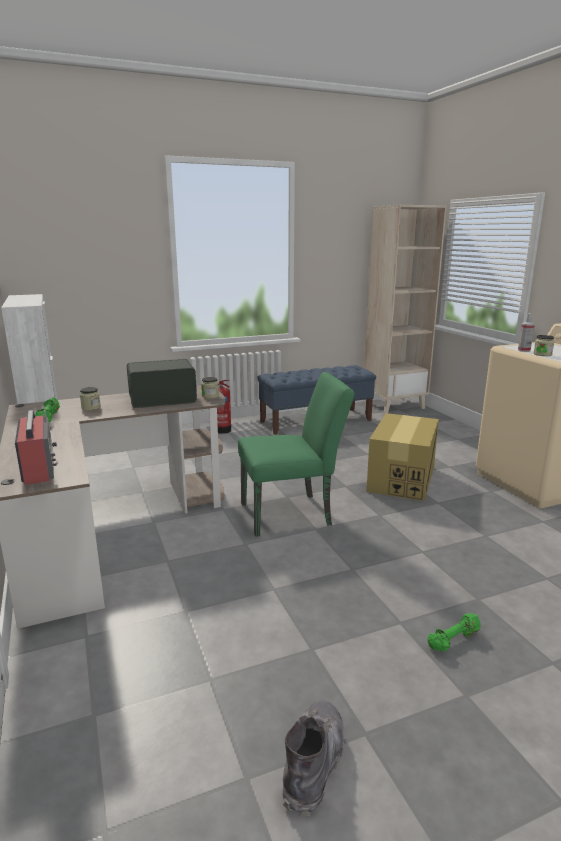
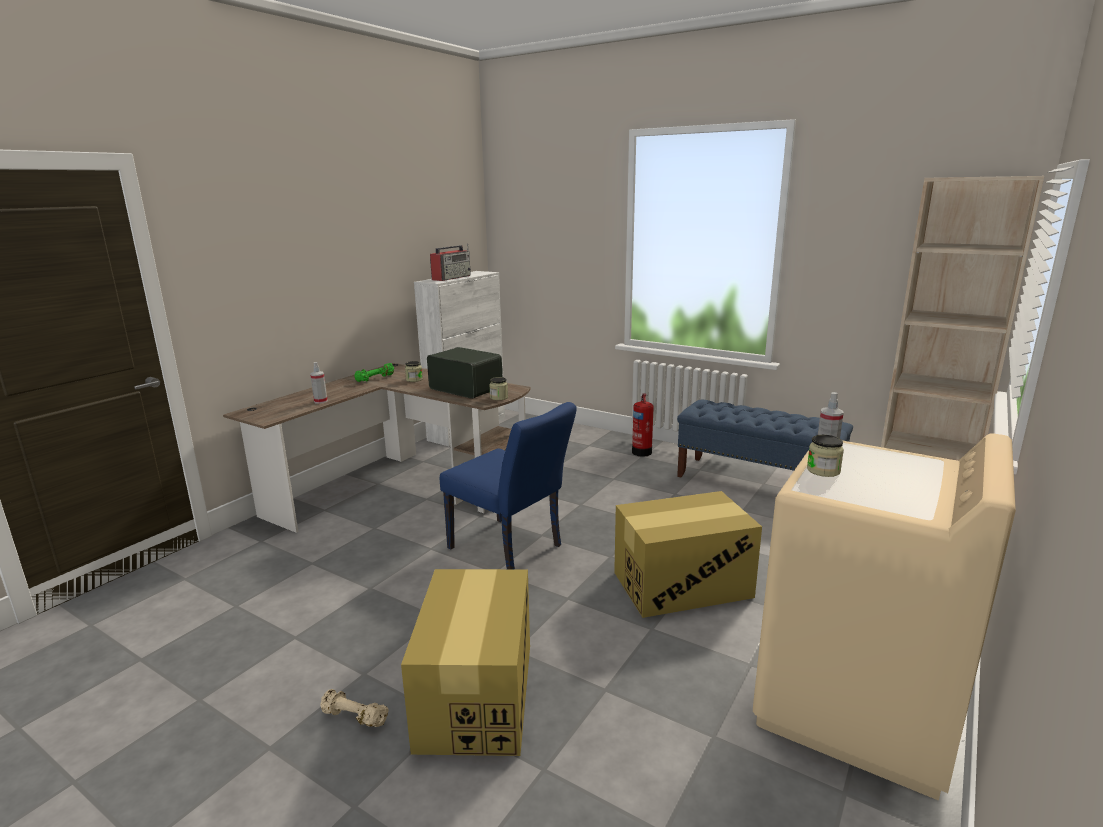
camera: 55 degrees right, 0 degrees up
(38, 467) = (279, 407): radio -> radio (452, 278)
(65, 448) = (320, 401): none -> spray bottle
(293, 513) = (511, 549): green chair -> blue chair
(313, 762) = (161, 683): grey boot -> none
(454, 640) = (353, 718): green dumbbell -> beige dumbbell
(462, 580) = (476, 695): none -> cardboard box

